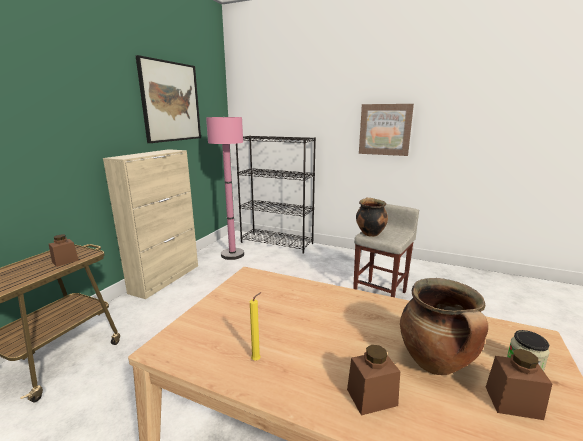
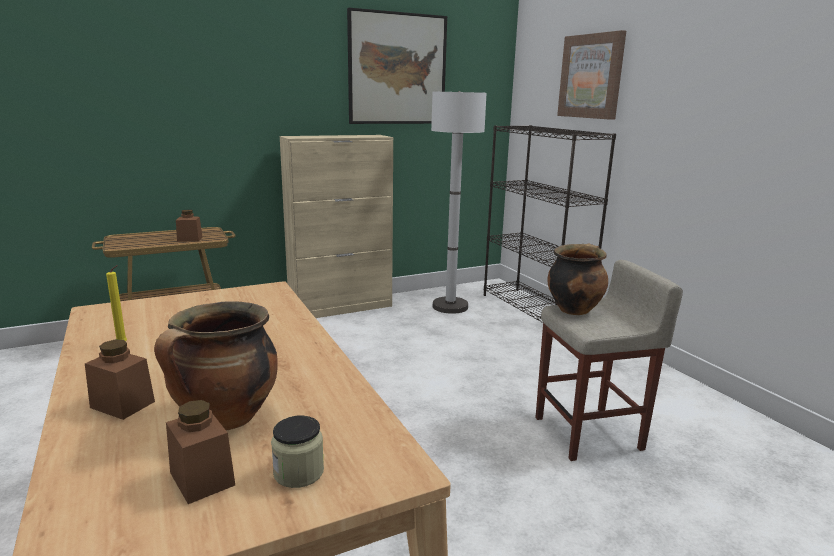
camera: 40 degrees right, 0 degrees up
(232, 254) = (450, 306): pink floor lamp -> white floor lamp
(385, 129) = (735, 124): picture -> picture (591, 76)

